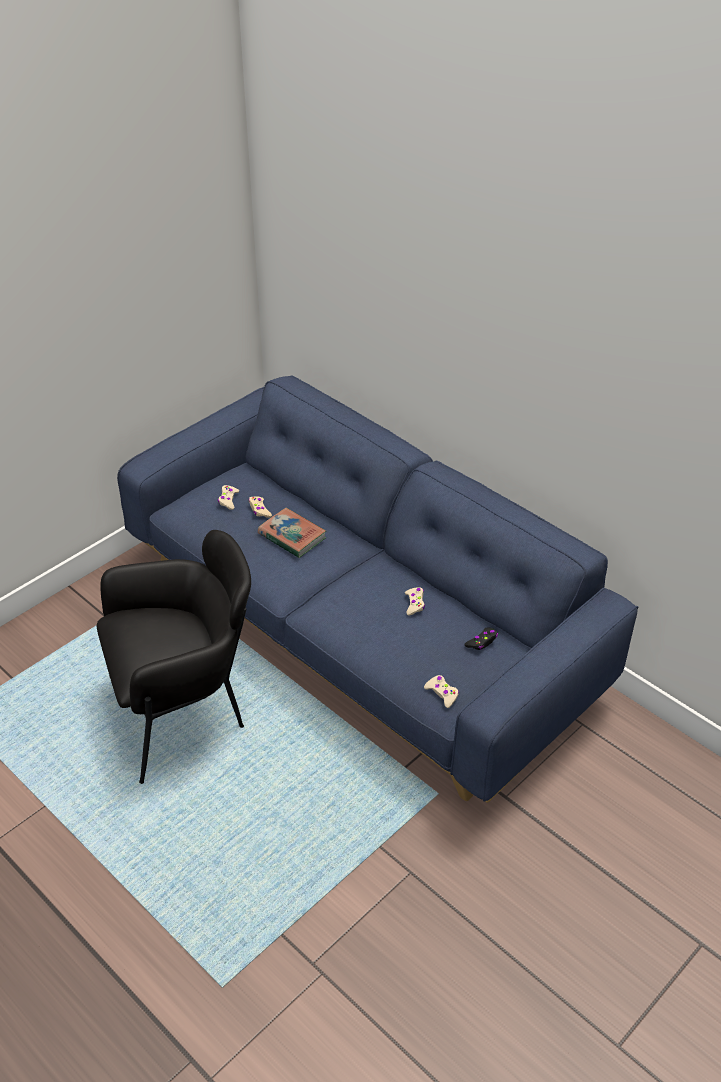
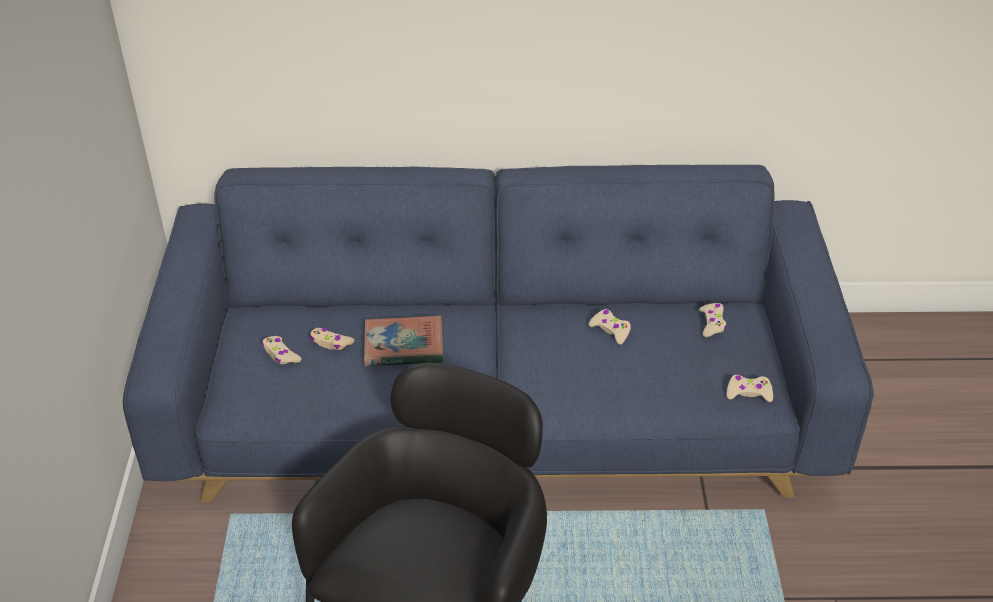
camera: 45 degrees left, 0 degrees up
(482, 642) = (712, 323): black game controller -> beige game controller

